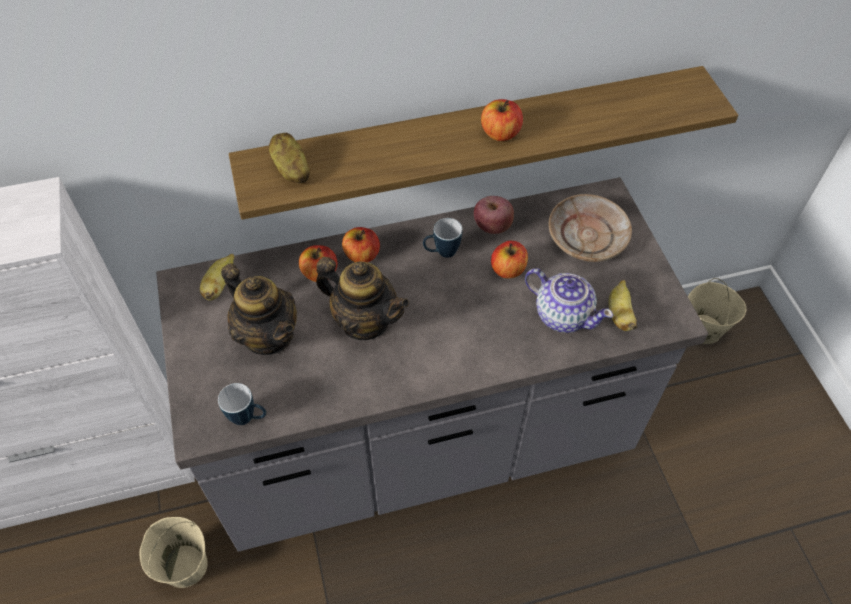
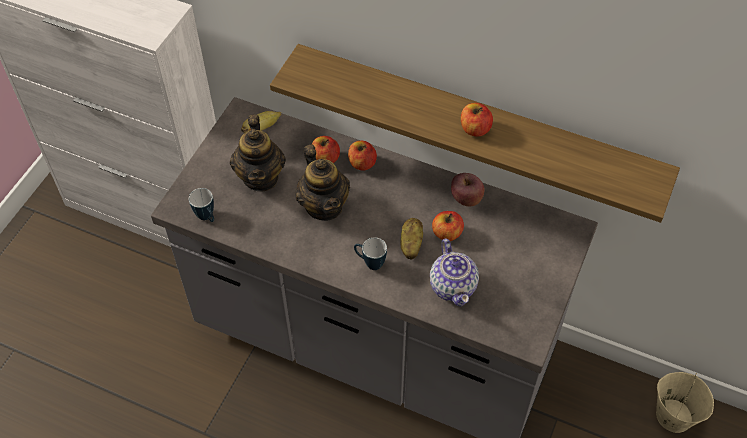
camera: 40 degrees right, 0 degrees up
(185, 565) = (164, 310): beige bucket -> none
(291, 169) = (322, 75): potato -> potato (410, 244)
(441, 253) = (414, 194): mug -> mug (370, 263)
(587, 236) = (526, 247): beige plate -> none
(619, 314) = (492, 312): banana -> none

